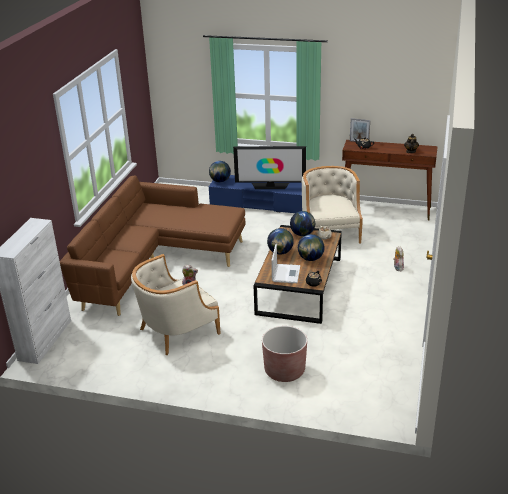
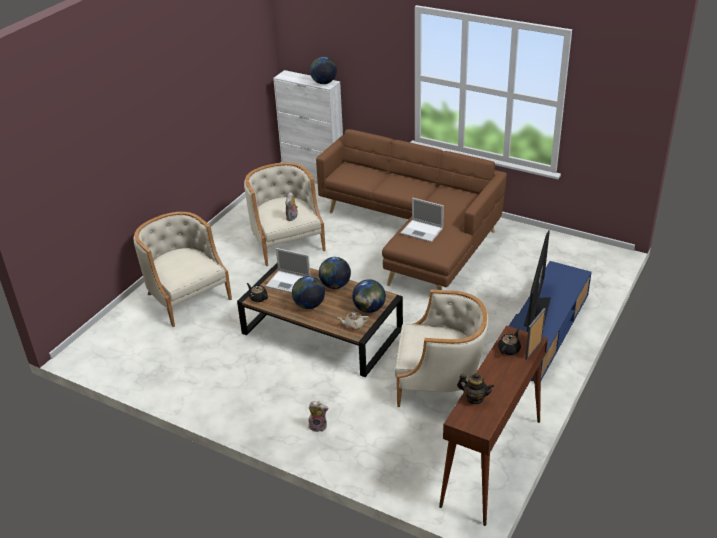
camera: 105 degrees right, 5 degrees up
(203, 219) = (422, 231): none -> laptop
(220, 181) = (564, 271): globe -> globe (323, 82)
(284, 371) = (186, 296): brown planter -> beige armchair

